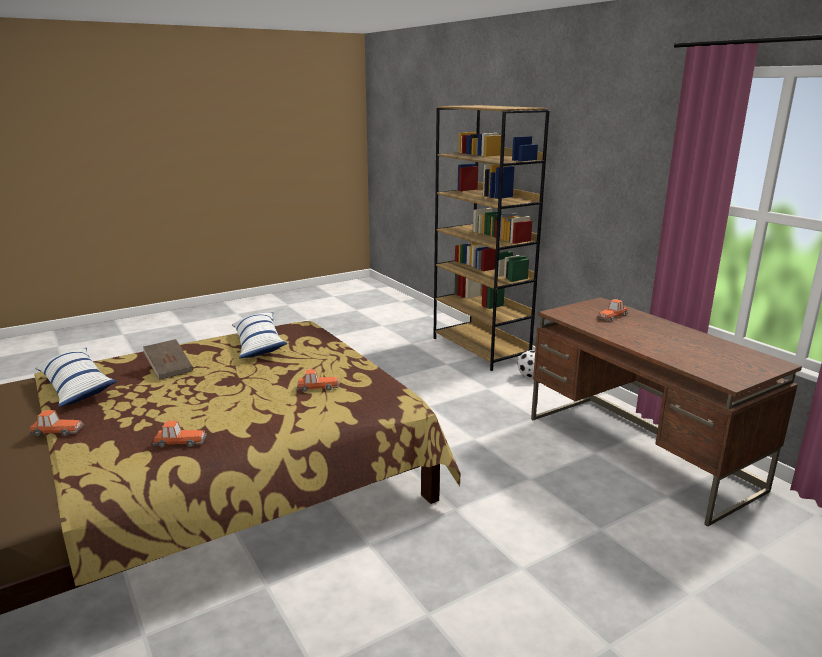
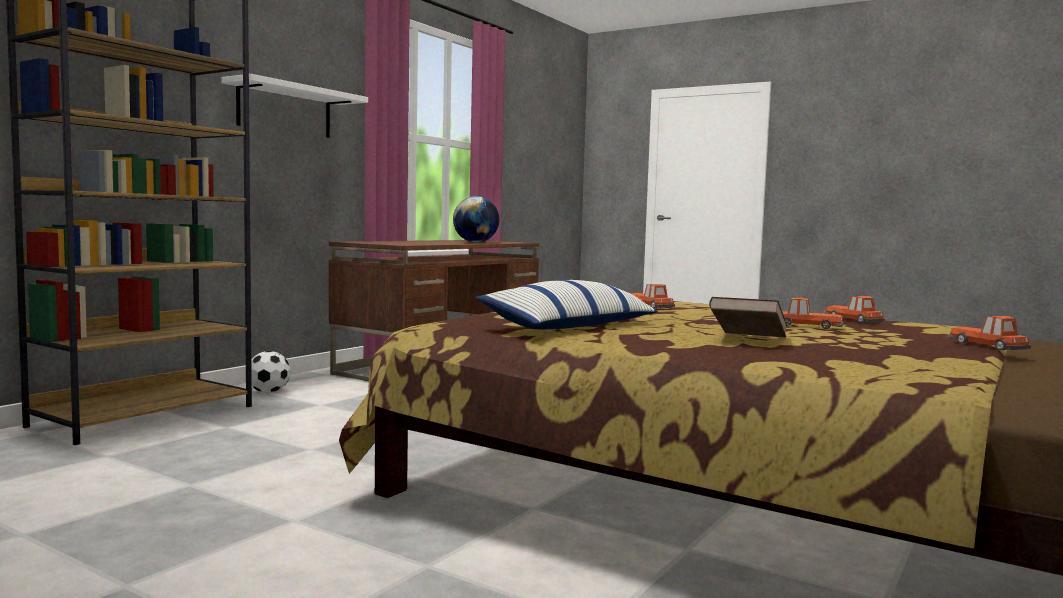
camera: 115 degrees left, 15 degrees down
(76, 387) = (919, 361): pillow -> none
(611, 184) = (285, 110): none -> white shelf
(612, 316) = (398, 242): toy car -> toy car (807, 326)
(669, 350) = (475, 242): none -> globe

